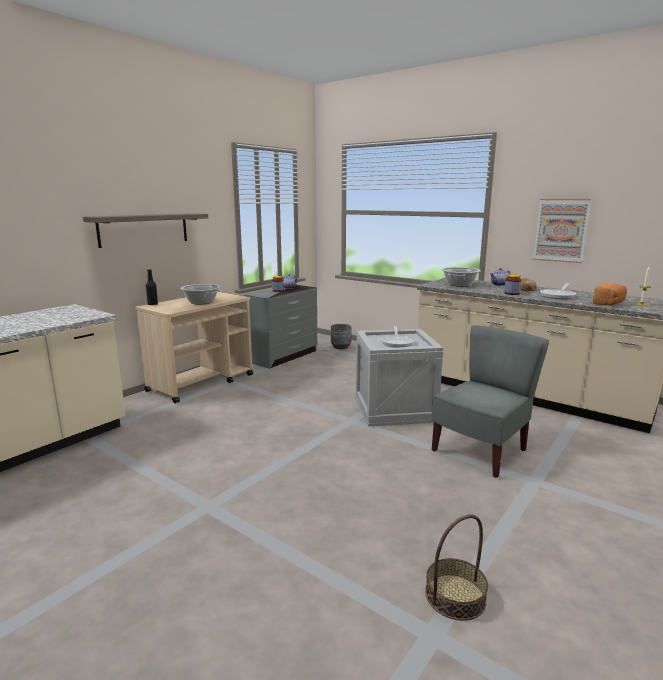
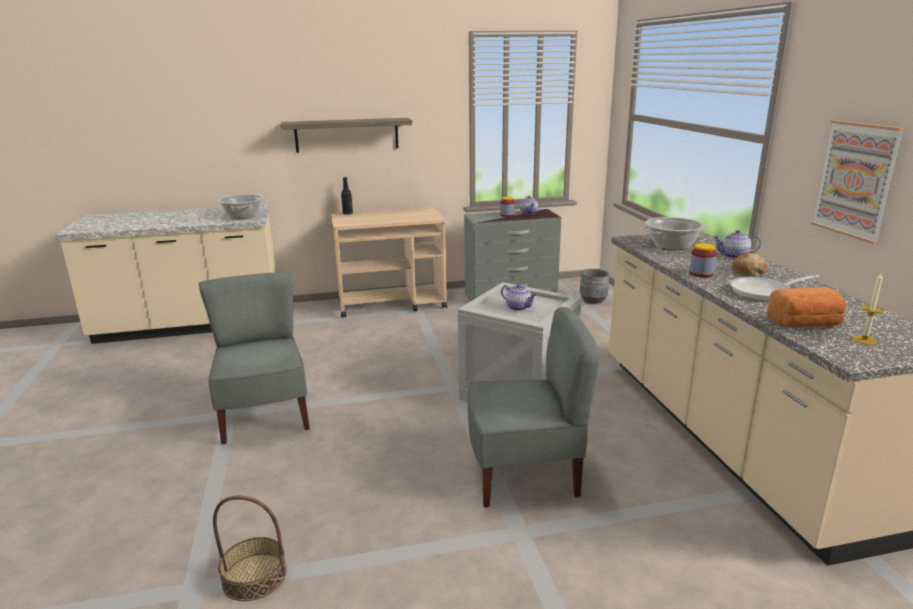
camera: 40 degrees right, 5 degrees up
(201, 302) = (389, 218): cooking pot -> cooking pot (243, 216)
(245, 493) = (265, 416): none -> grey chair
(397, 342) = (519, 307): frying pan -> teapot

